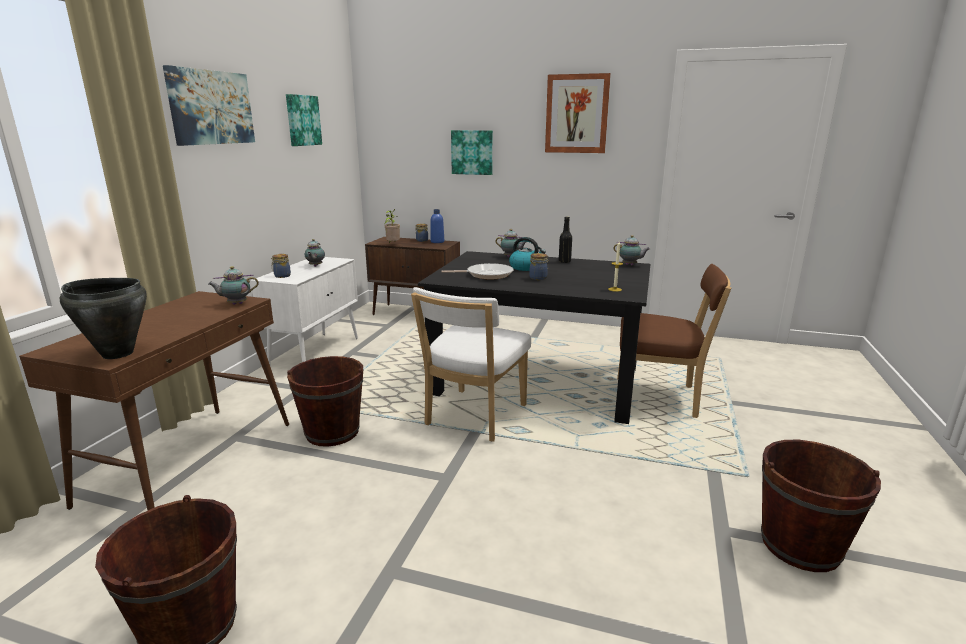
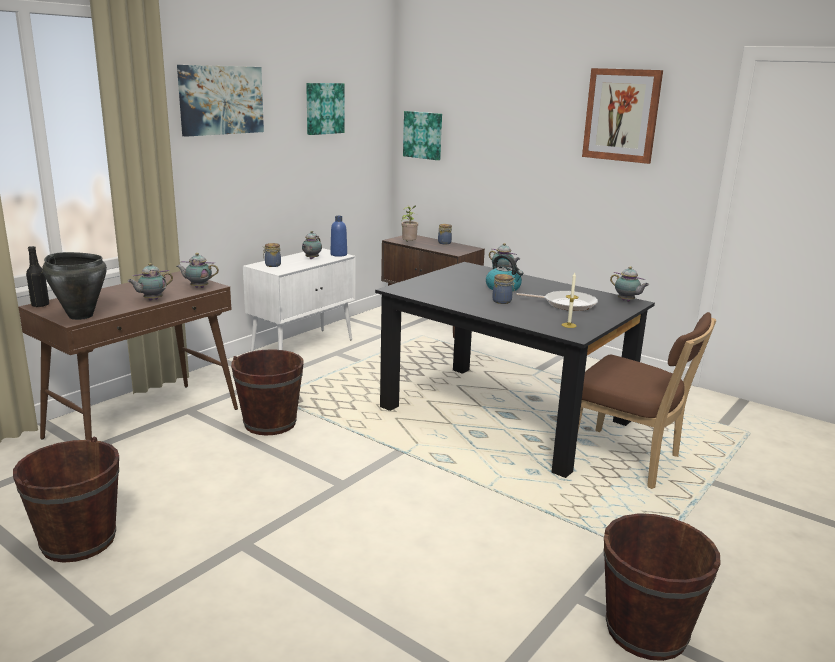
camera: 20 degrees right, 0 degrees up
(193, 323) = (152, 300): none -> teapot
(437, 242) = (459, 246): blue bottle -> blue bottle (338, 254)
(472, 152) = (506, 150): picture -> picture (423, 135)
(473, 417) = (408, 437): white chair -> none
(486, 275) = (452, 290): frying pan -> frying pan (566, 304)
(564, 261) = (555, 287): black bottle -> black bottle (40, 305)

